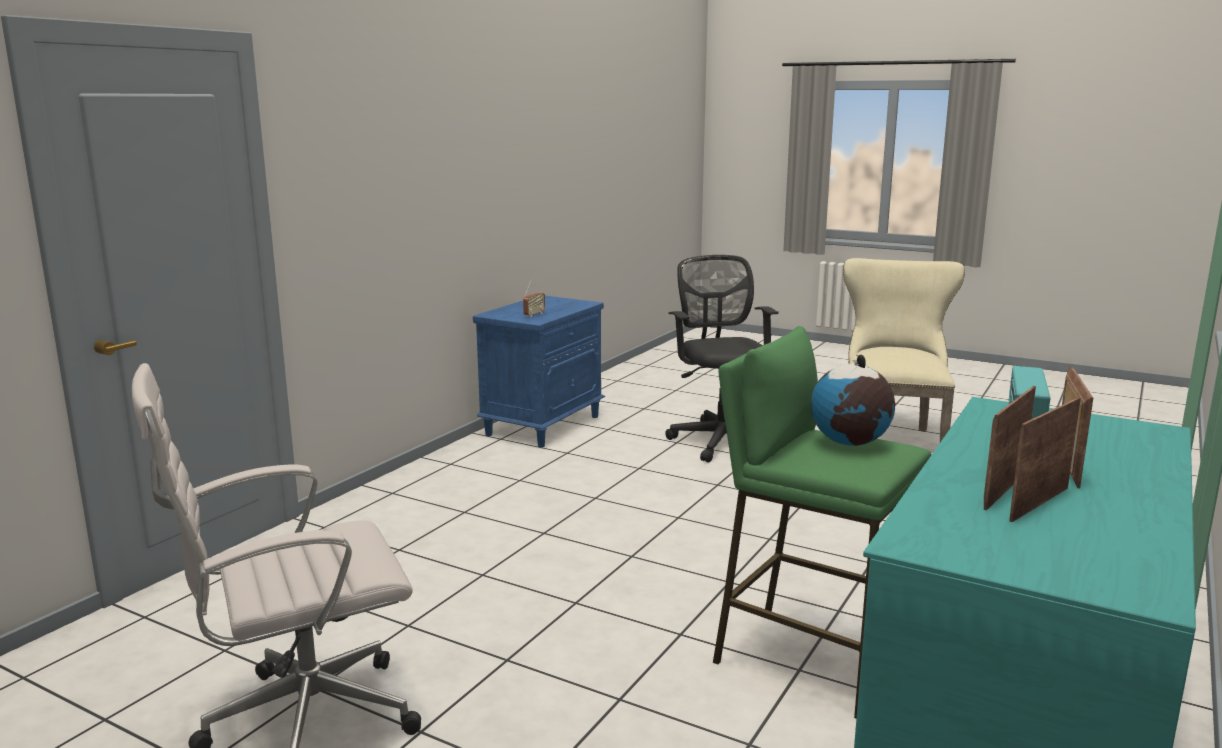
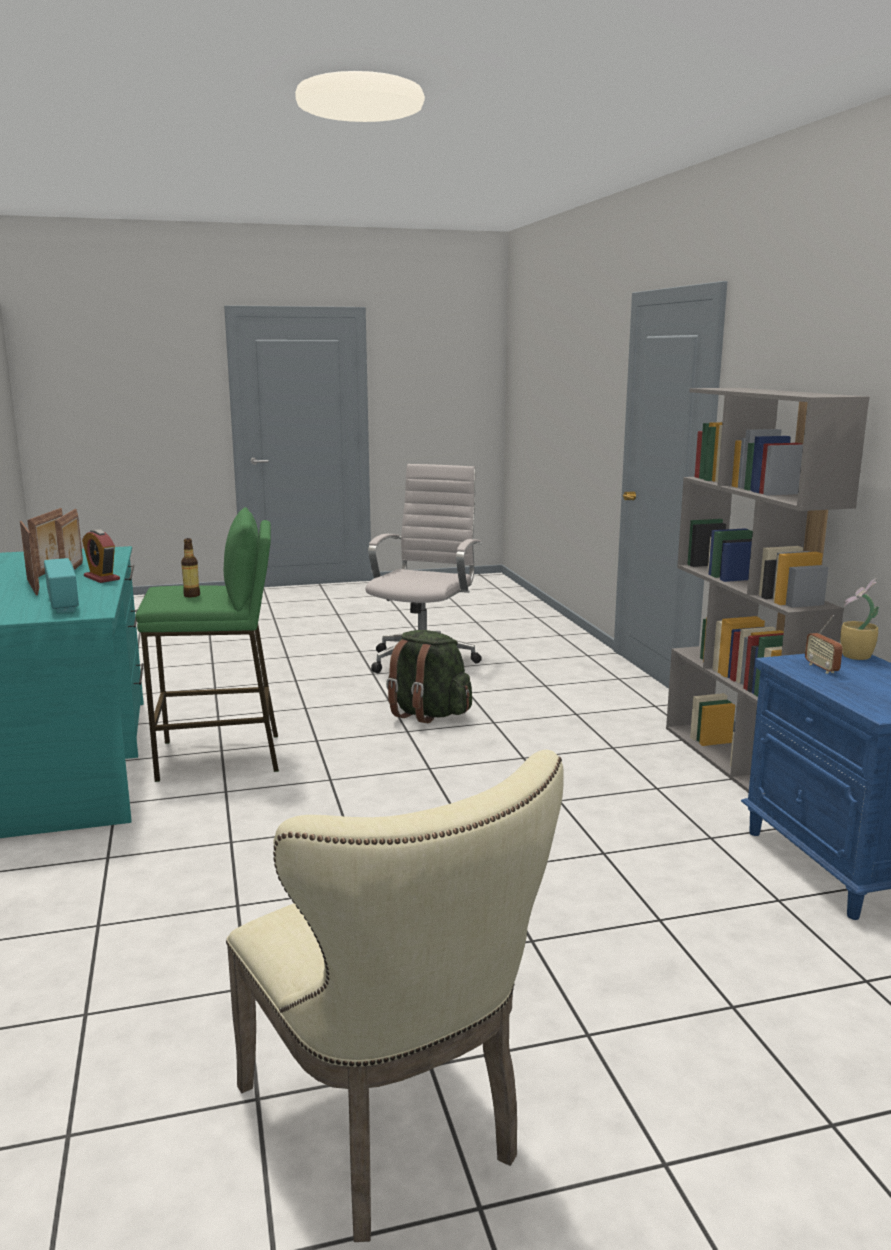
camera: 135 degrees right, 0 degrees up
(427, 471) = (738, 762): none -> grey bookcase
(495, 313) = (855, 657): none -> potted plant
(513, 615) = (427, 714): none -> green backpack
(721, 439) = (626, 959): black office chair -> none
(850, 443) = (192, 595): globe -> bottle
(963, 460) = (101, 578): none -> alarm clock

